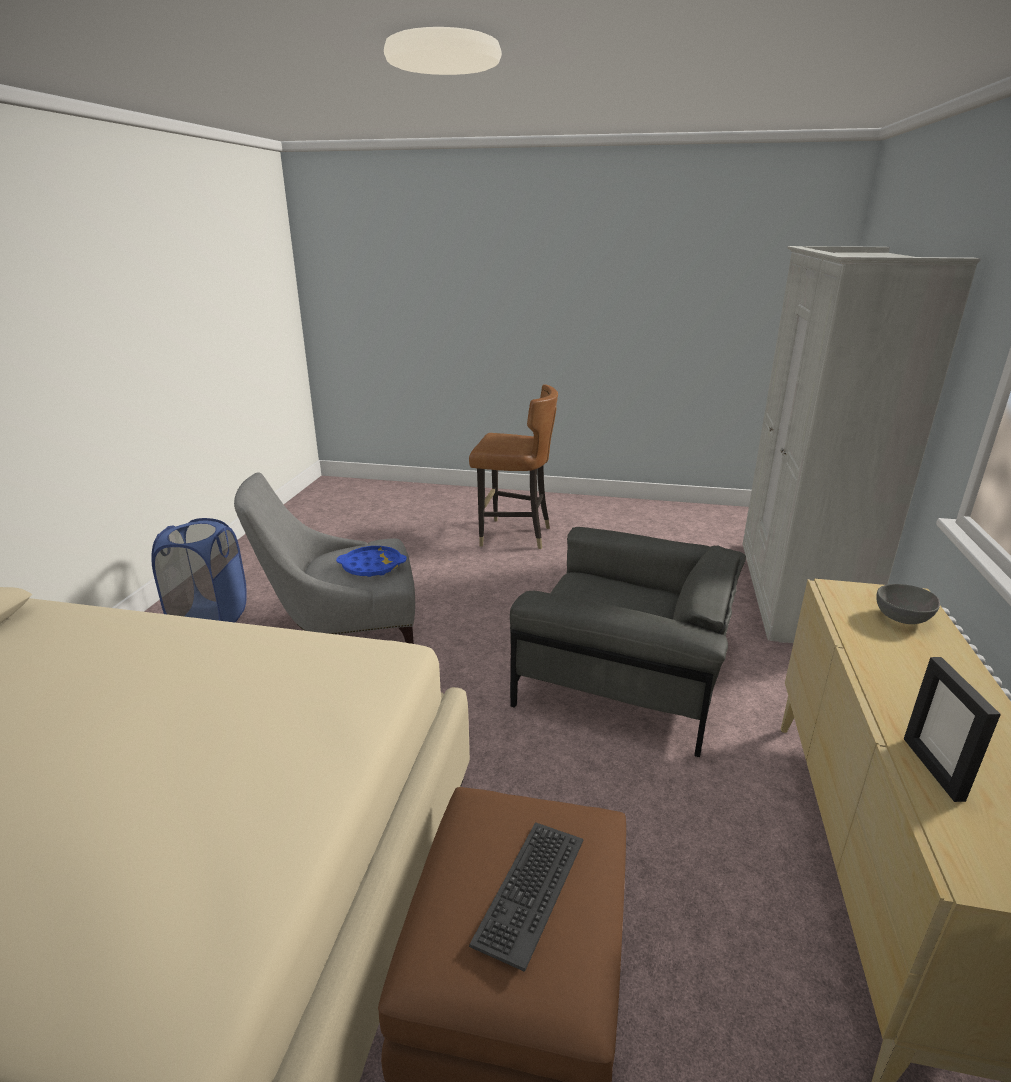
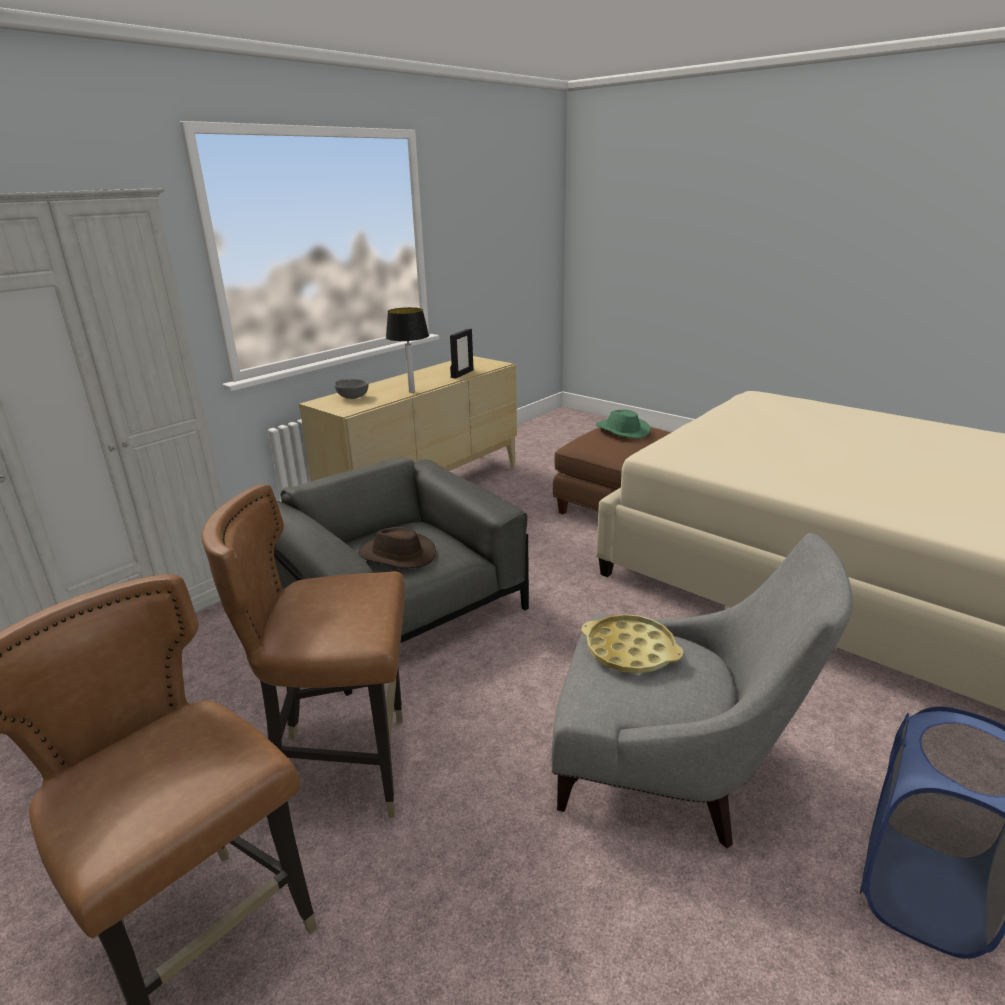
camera: 150 degrees left, 0 degrees up
(372, 566) = (630, 650): blue tray -> yellow tray
(529, 581) = (345, 767): none -> brown chair
(529, 890) = (621, 431): keyboard -> green hat
(602, 591) = (397, 555): none -> brown hat
(869, 660) = (411, 391): none -> table lamp

